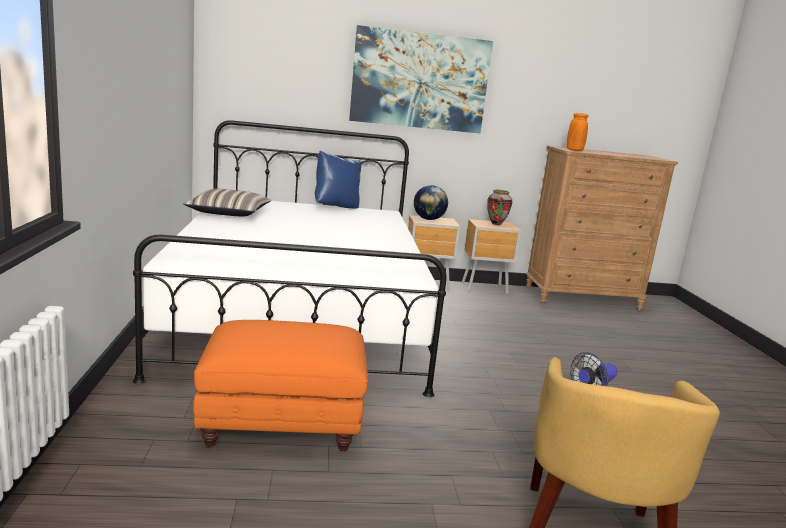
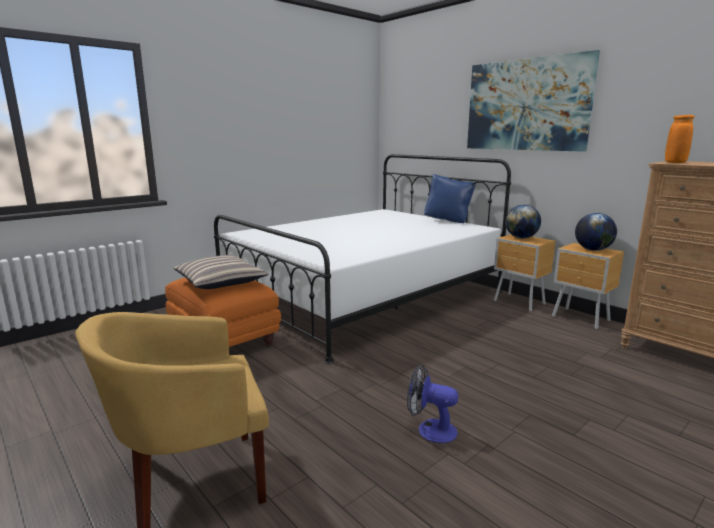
camera: 55 degrees right, 0 degrees up
(229, 213) = (355, 217): pillow -> pillow (220, 282)
(496, 224) = (593, 250): vase -> globe

